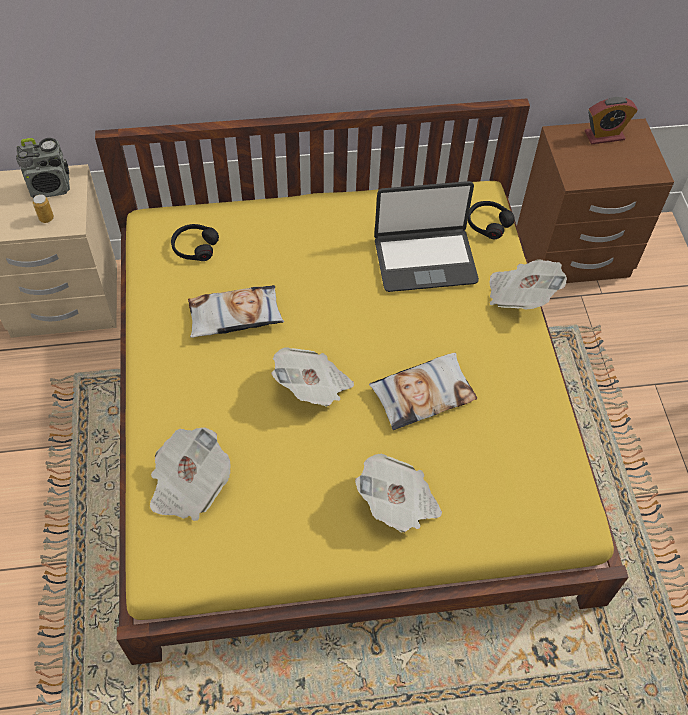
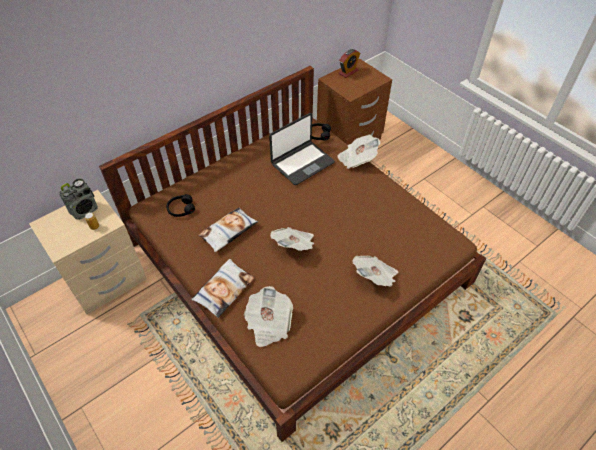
camera: 30 degrees left, 5 degrees down
(341, 414) = (297, 262): yellow bed -> brown bed
(422, 394) = (348, 223): pillow -> pillow (224, 290)

